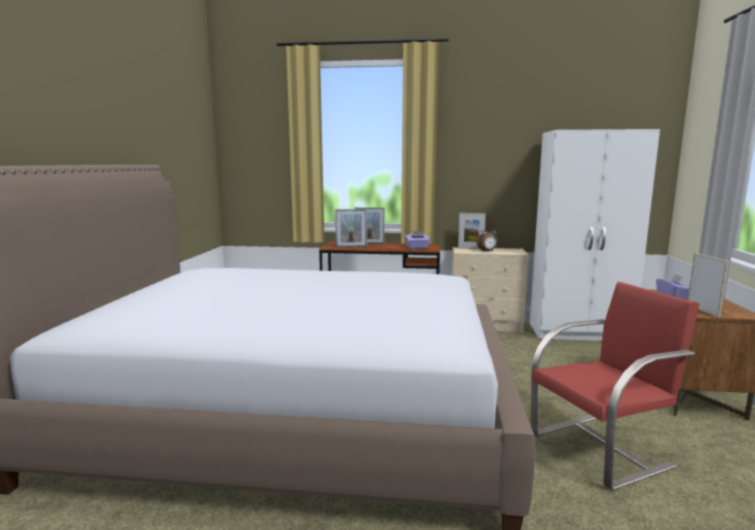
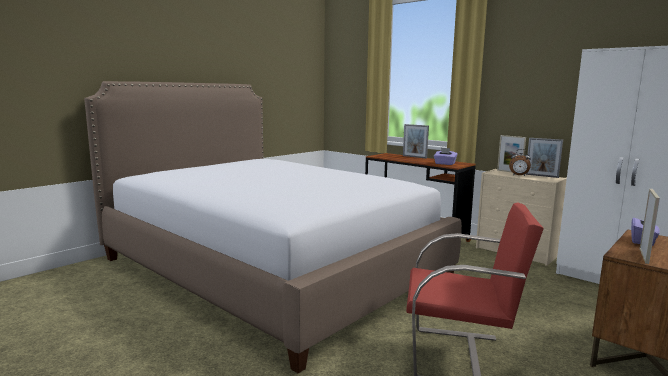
camera: 35 degrees right, 0 degrees up
(351, 246) = (393, 157): picture frame -> picture frame (541, 176)

